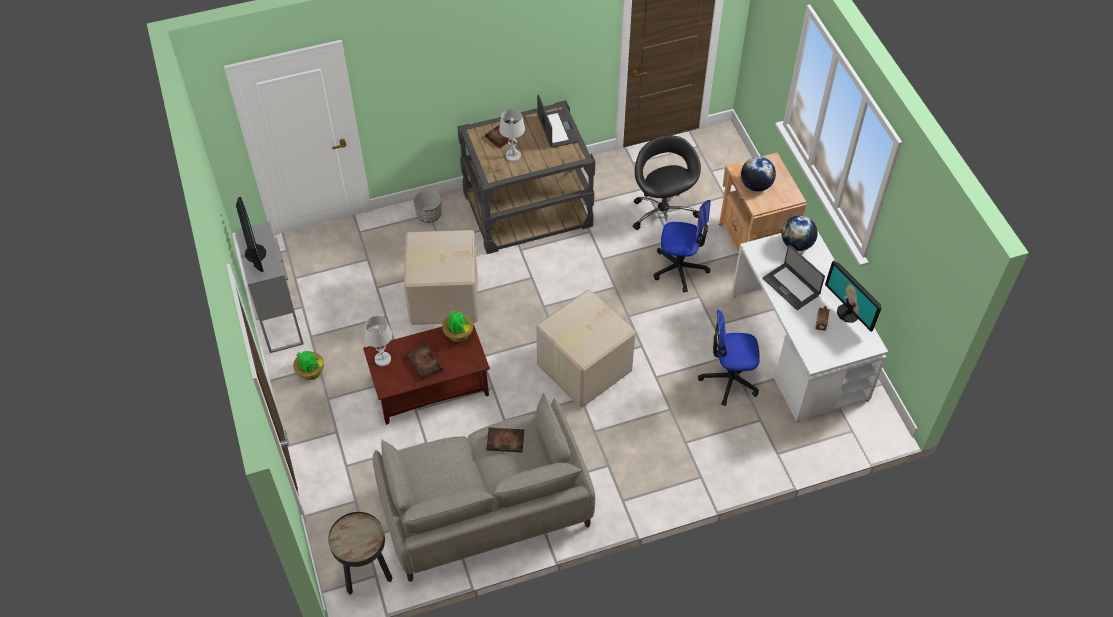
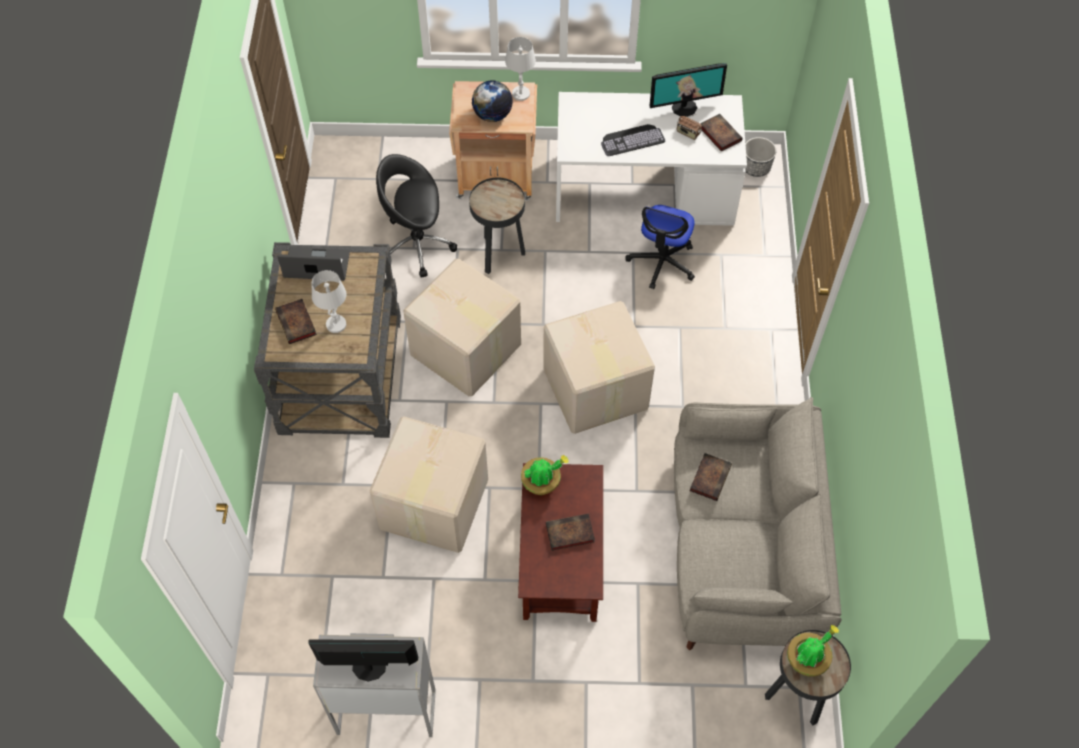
camera: 70 degrees left, 5 degrees up
(311, 372) = (484, 690): potted plant -> potted plant (807, 659)
(382, 359) = (546, 578): white table lamp -> white table lamp (521, 94)
(429, 214) = (294, 484): planter -> planter (755, 167)
(580, 275) = (466, 351): none -> cardboard box
(680, 268) = (499, 254): office chair -> black side table
(791, 286) = (632, 139): laptop -> keyboard
(796, 244) = (579, 115): globe -> none
(833, 345) = (719, 134): none -> book

